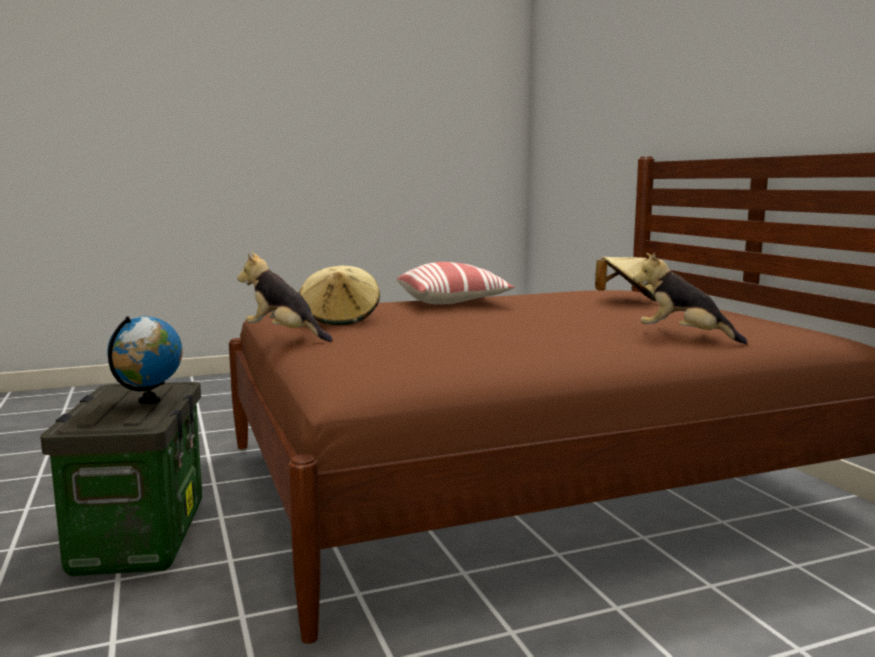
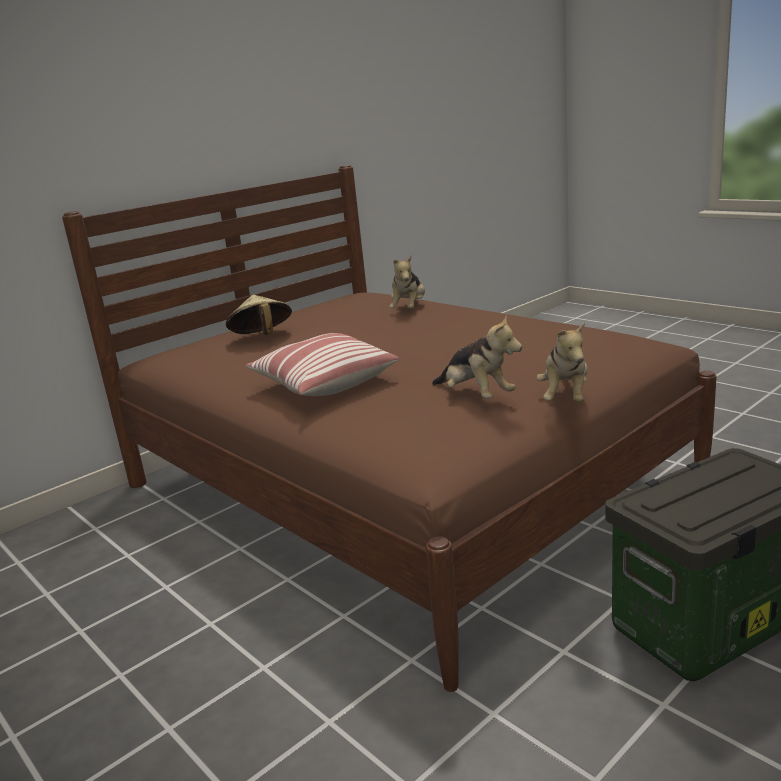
camera: 110 degrees left, 10 degrees up
(149, 401) = (700, 482): globe -> none
(340, 319) = (476, 396): beige hat -> plush toy

